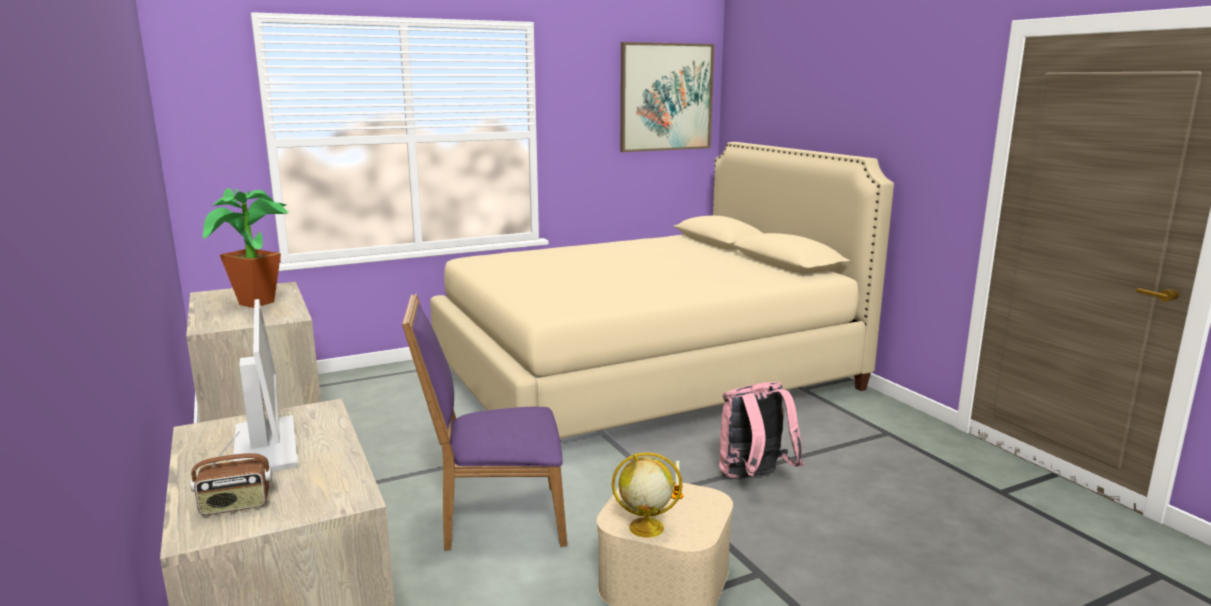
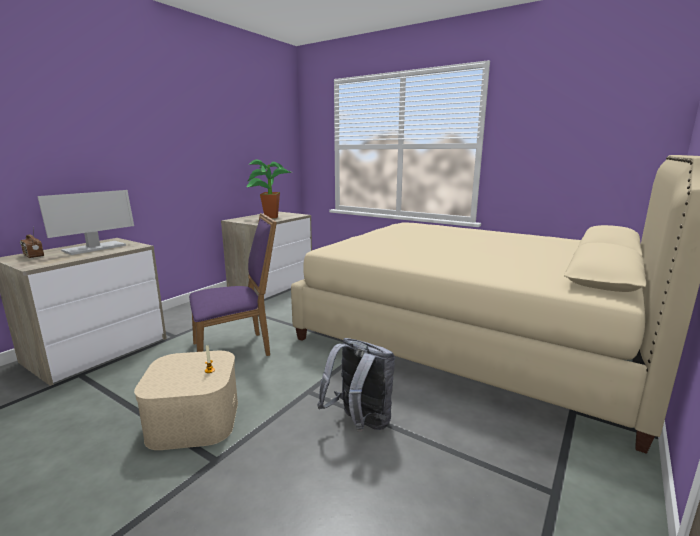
camera: 60 degrees right, 0 degrees up
(495, 519) = (236, 349): purple chair -> purple chair turned 105 degrees clockwise
(645, 528) = (162, 370): globe -> none
(666, 97) = (616, 113): picture -> none
(753, 478) = (360, 423): pink backpack -> grey backpack

